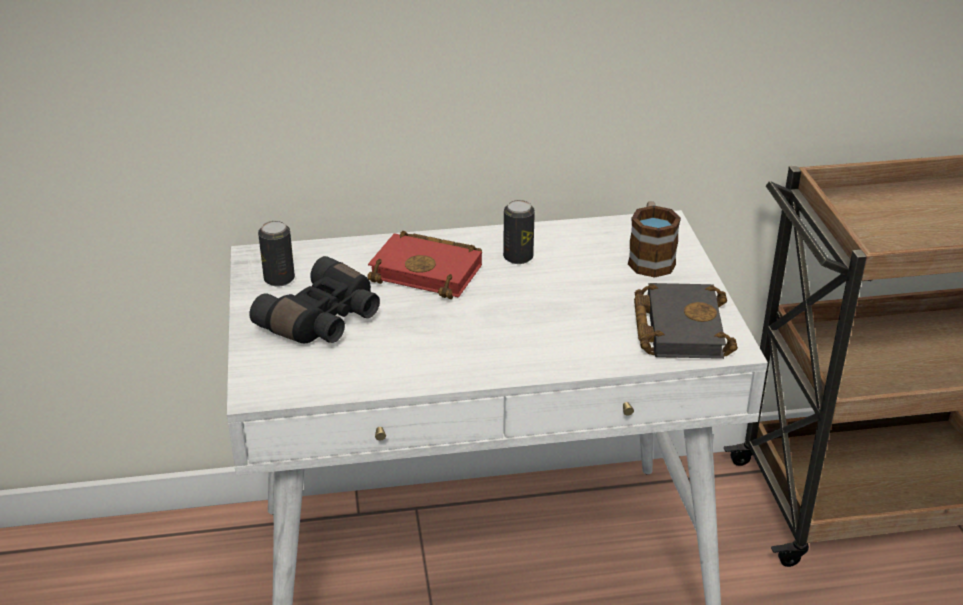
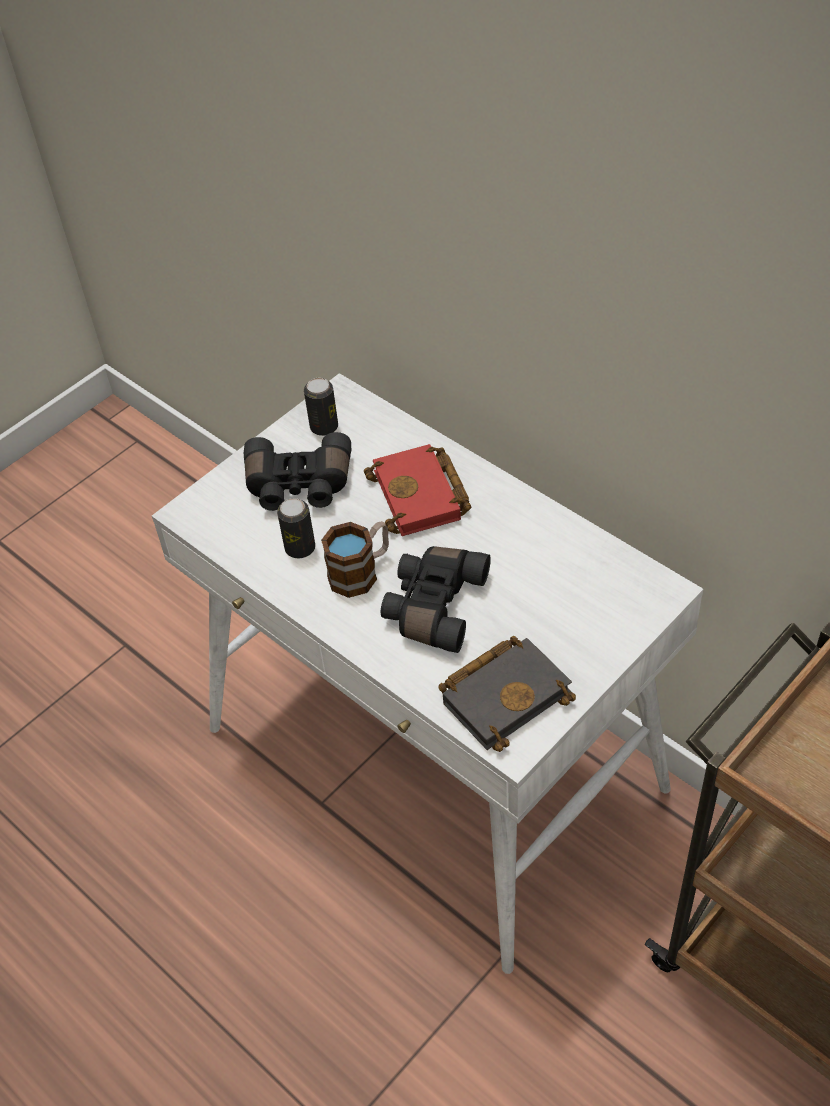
camera: 55 degrees right, 15 degrees up
(518, 257) = (499, 533): can -> can (300, 548)
(549, 318) = (433, 606): none -> black binoculars
(650, 258) = (594, 615): mug -> mug (361, 572)

